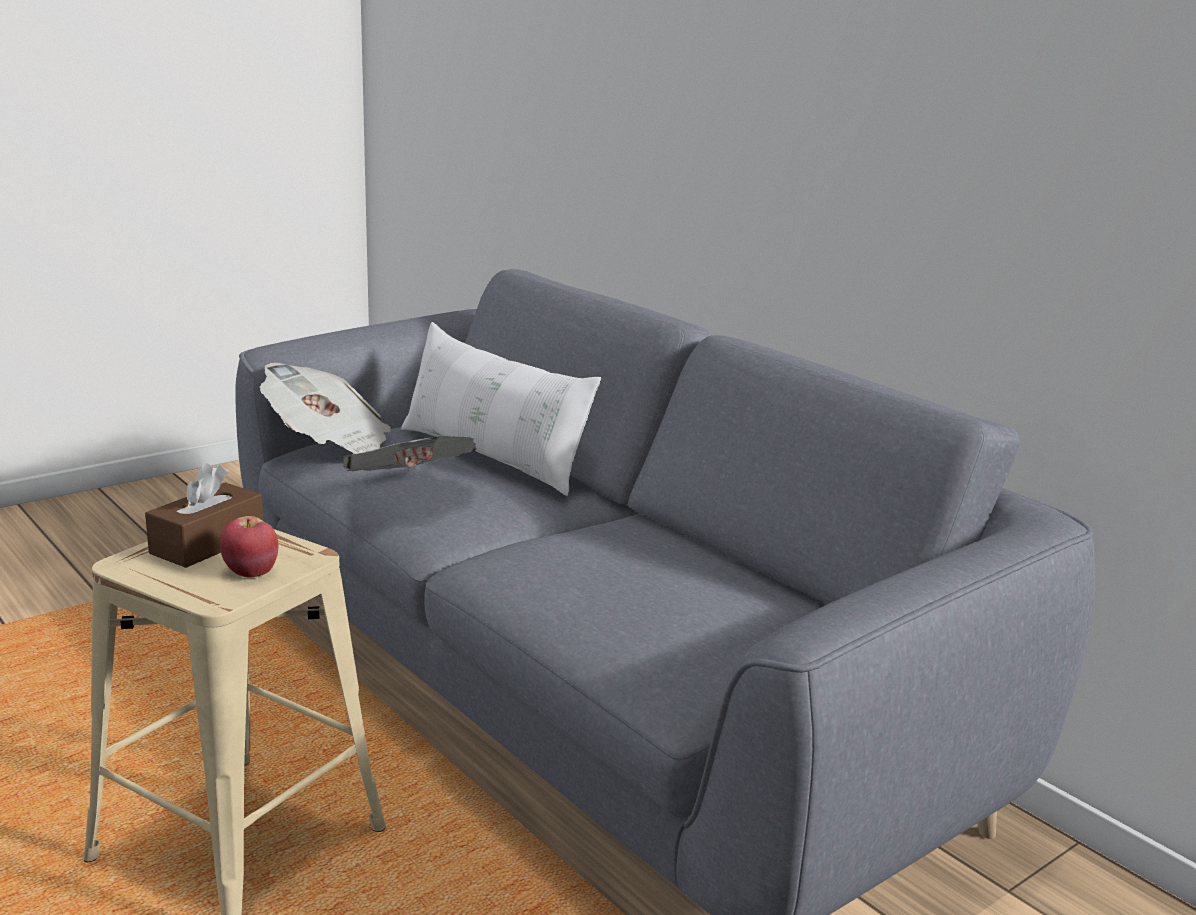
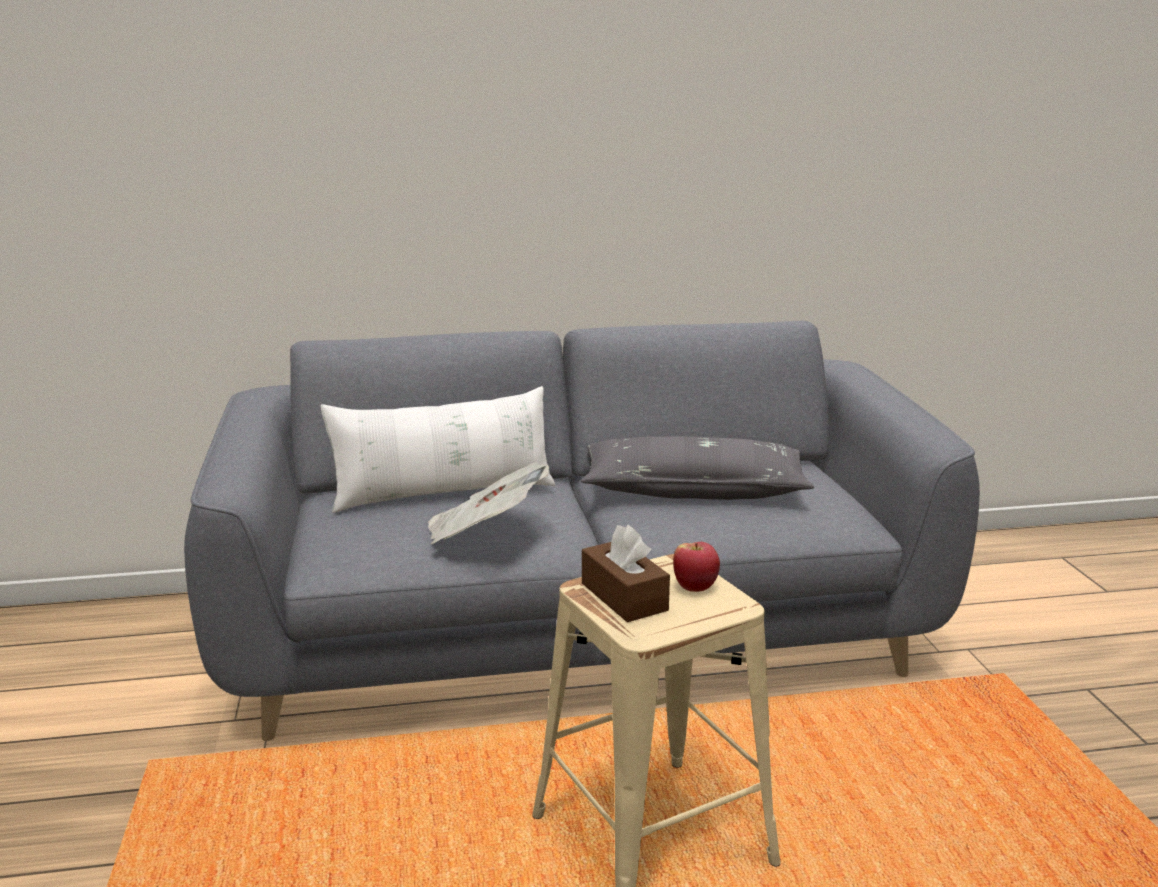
camera: 60 degrees left, 0 degrees up
(329, 443) = (331, 546): newspaper -> none
(647, 567) = (693, 490): none -> grey pillow

